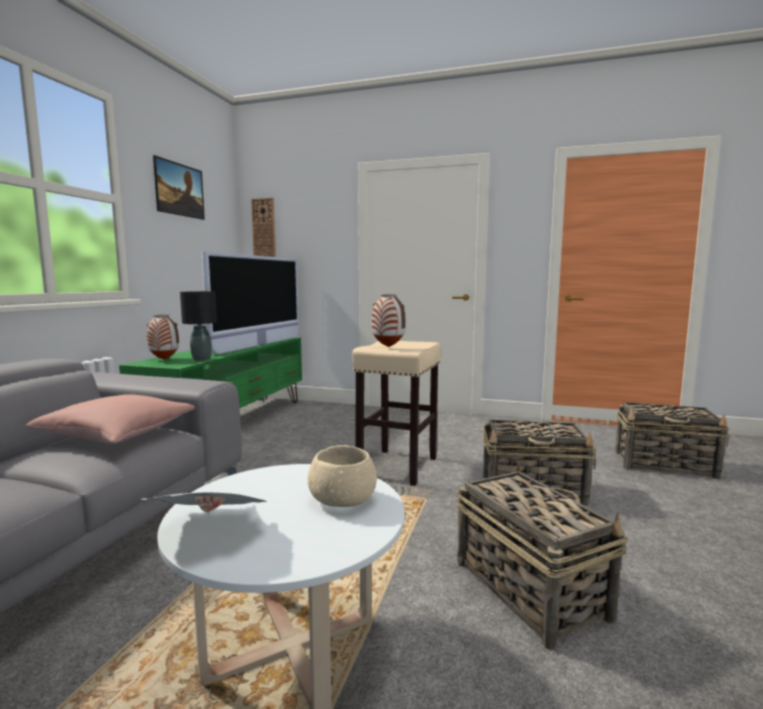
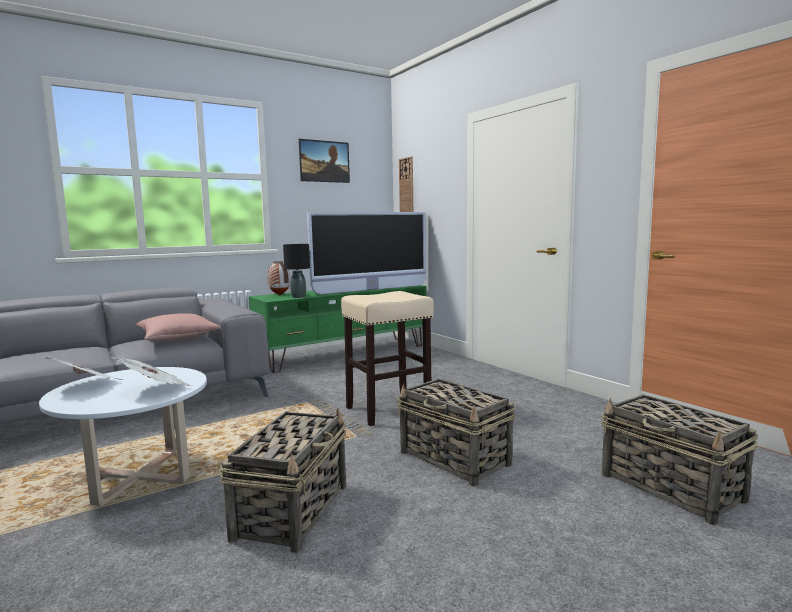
camera: 40 degrees right, 0 degrees up
(342, 499) = (155, 390): beige bowl -> newspaper
(389, 347) = (368, 297): vase -> none

